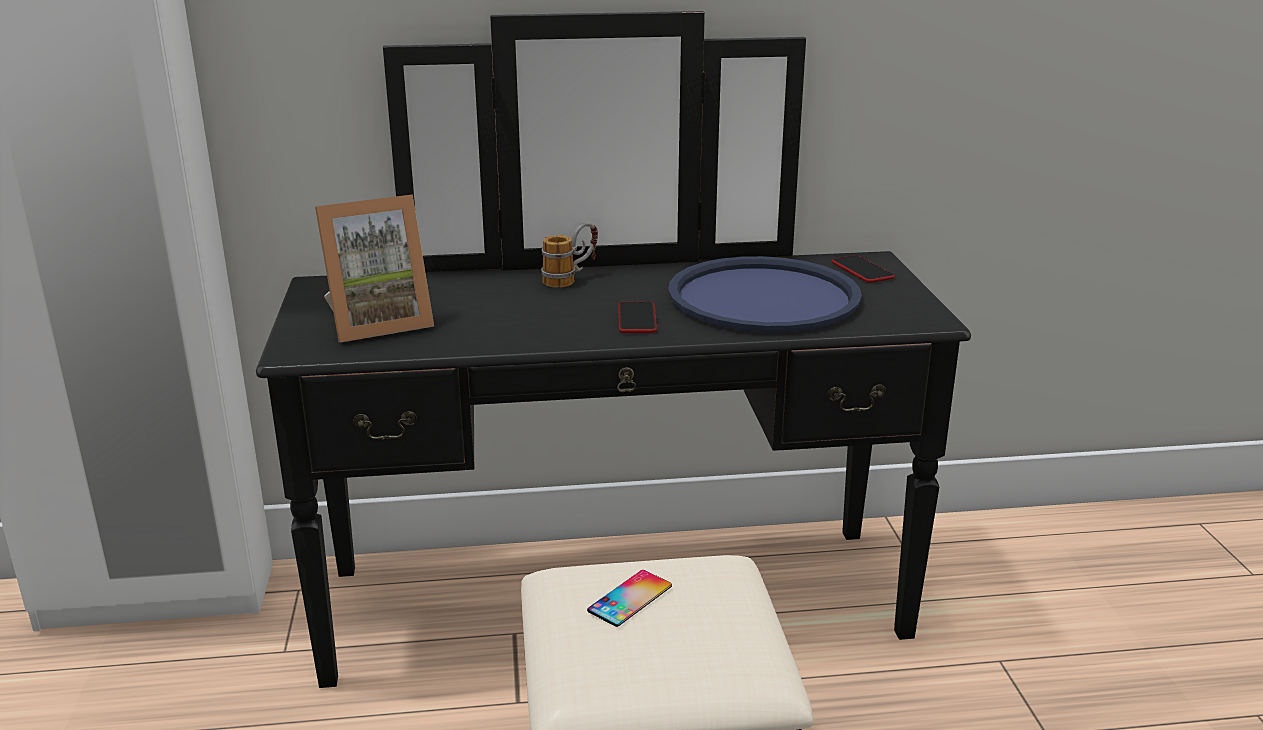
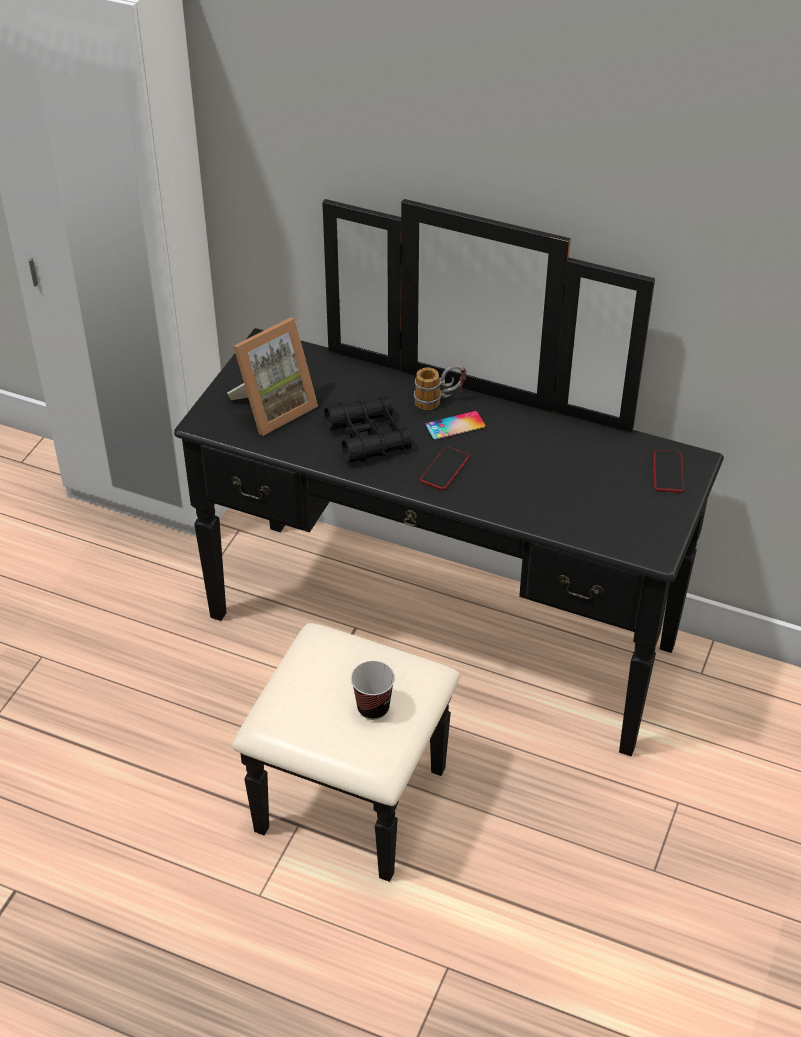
camera: 30 degrees right, 20 degrees up
(377, 323) = (273, 408): picture frame -> picture frame turned 45 degrees counterclockwise
(521, 318) = (368, 437): none -> black binoculars
(630, 598) = (343, 674): phone -> phone (455, 426)
(701, 617) = (373, 708): none -> cup
(764, 297) = (558, 477): blue tray -> none

